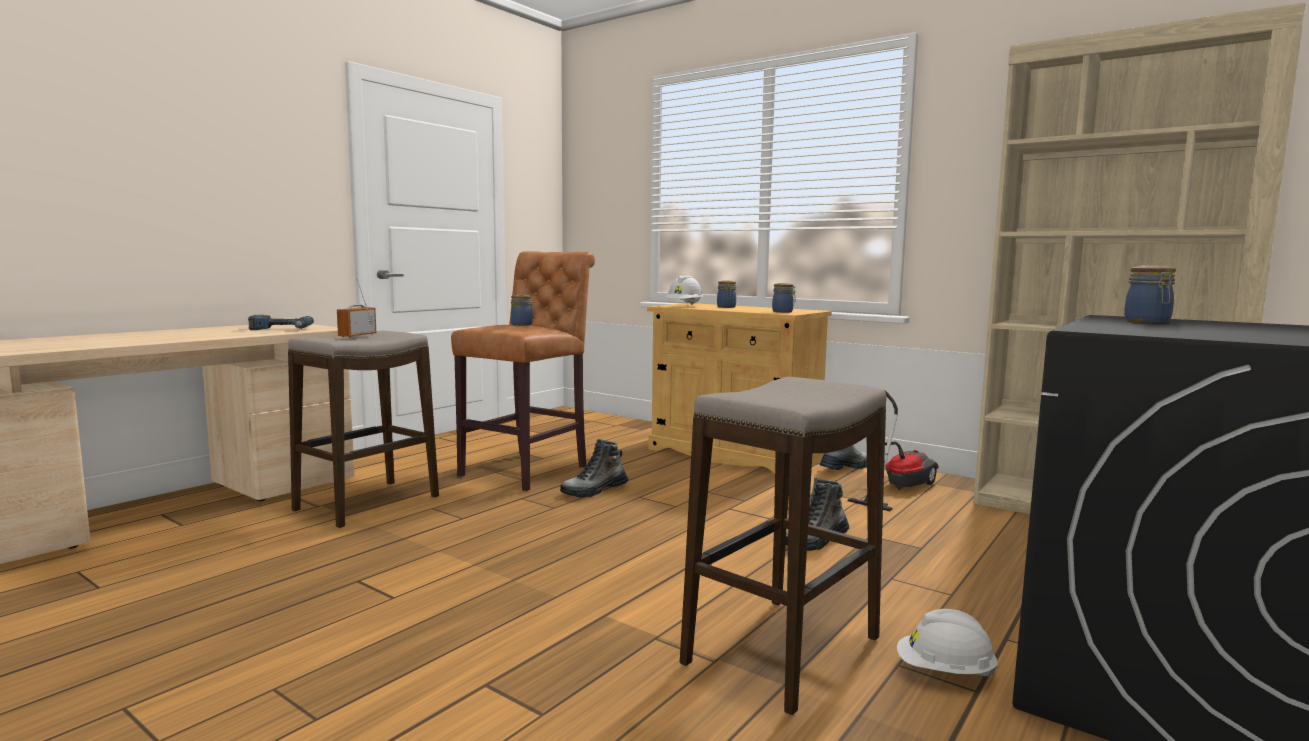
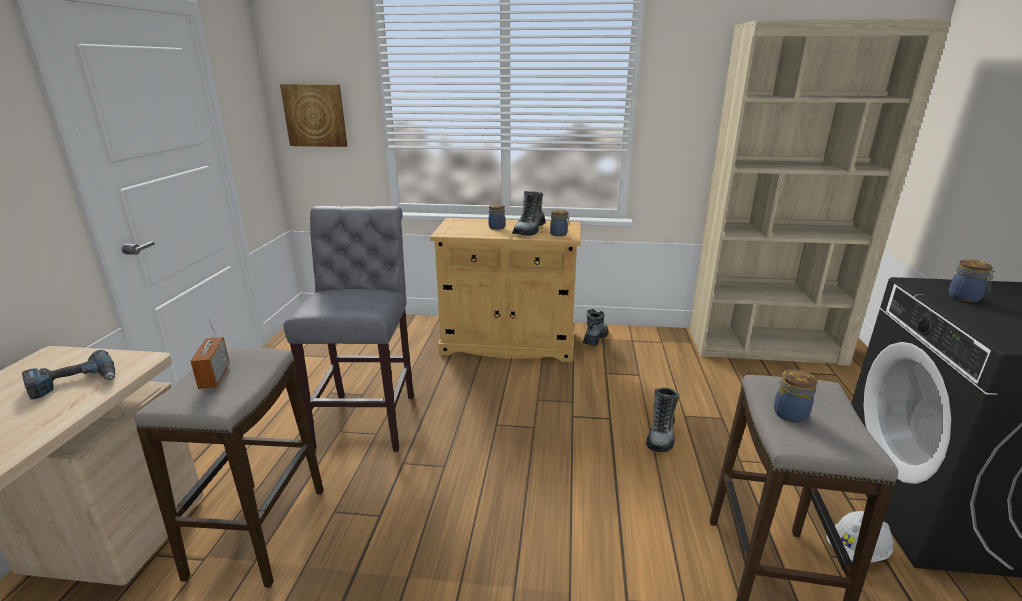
camera: 30 degrees left, 15 degrees up
(522, 324) = (354, 295): jar -> jar (789, 413)
(529, 470) = (368, 418): brown stool -> grey stool
(594, 491) = (453, 429): boot -> boot (529, 230)
(596, 203) = (315, 115): none -> picture
(684, 306) = (460, 230): white hard hat -> none
(895, 488) = (645, 353): vacuum cleaner -> none

